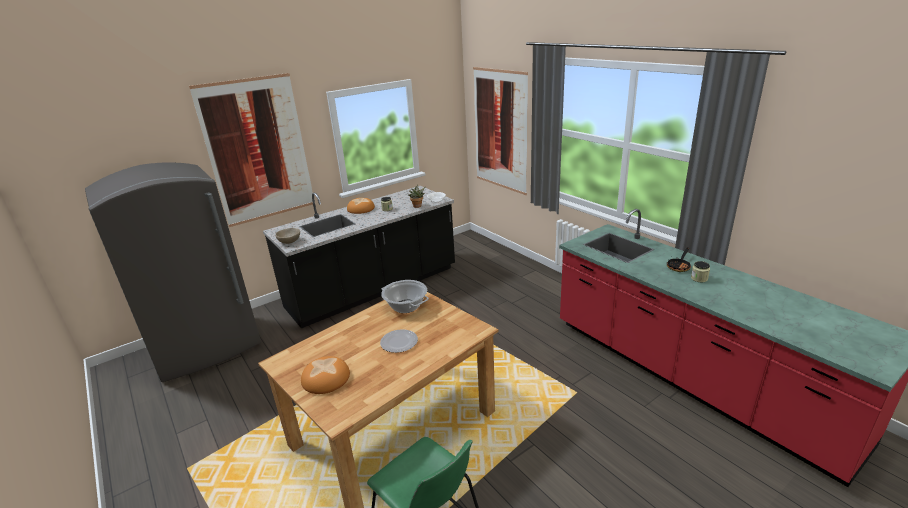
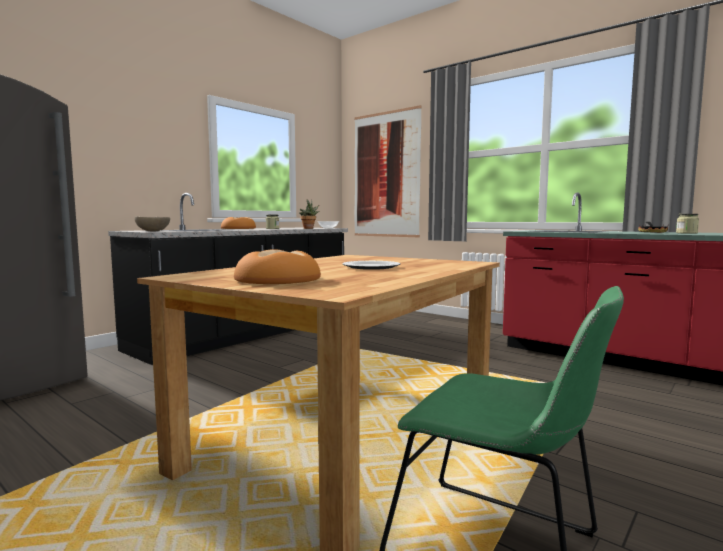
camera: 15 degrees left, 20 degrees down
(258, 151) = (117, 134): picture -> none
(405, 306) = (351, 259): cooking pot -> none

